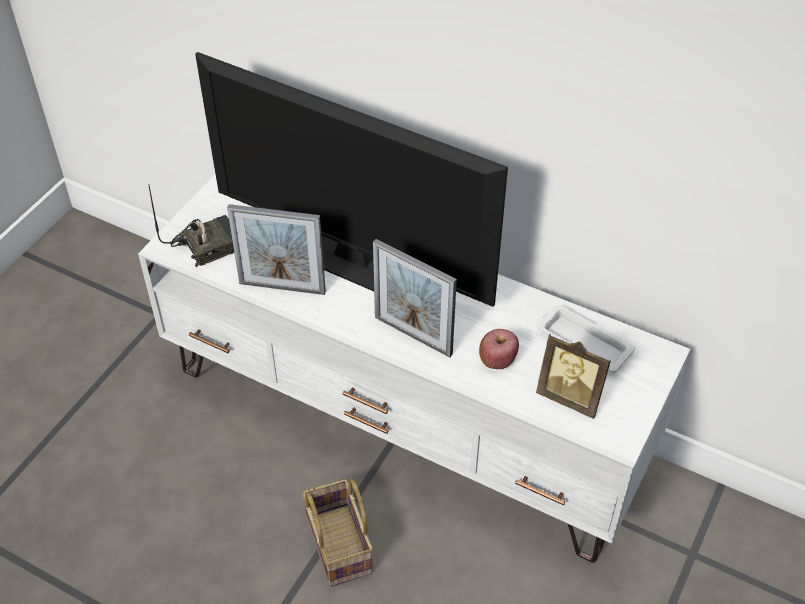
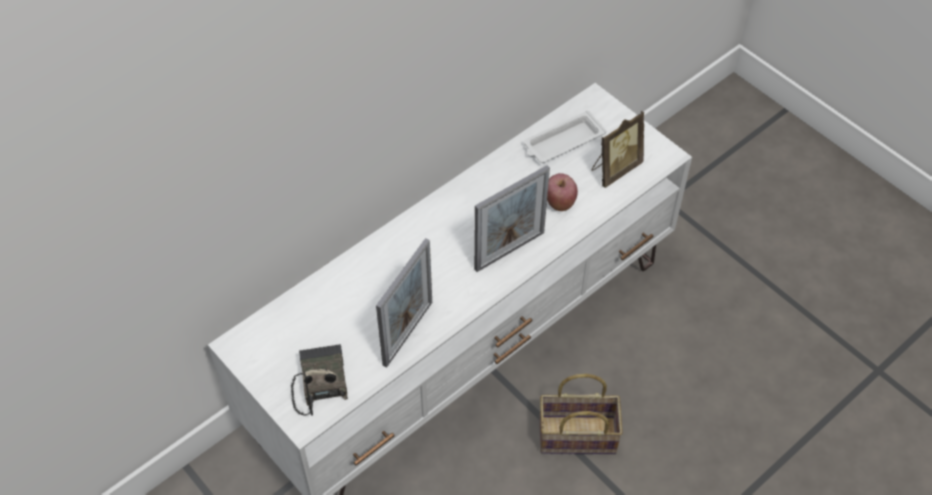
camera: 70 degrees left, 5 degrees up
(353, 258) = (396, 267): television -> none

